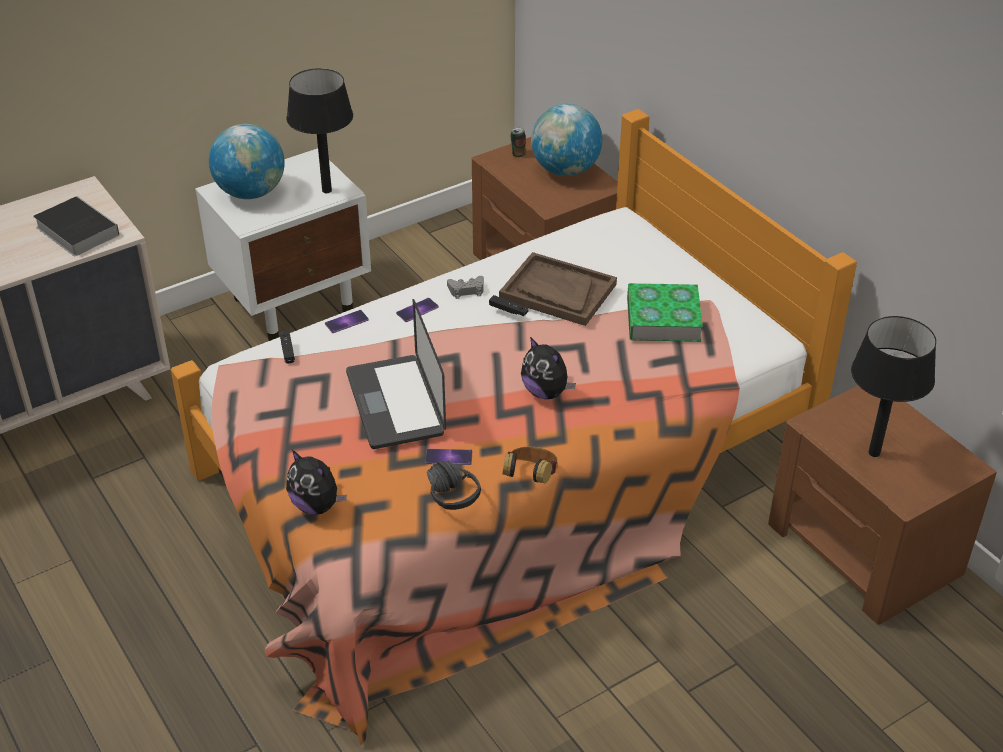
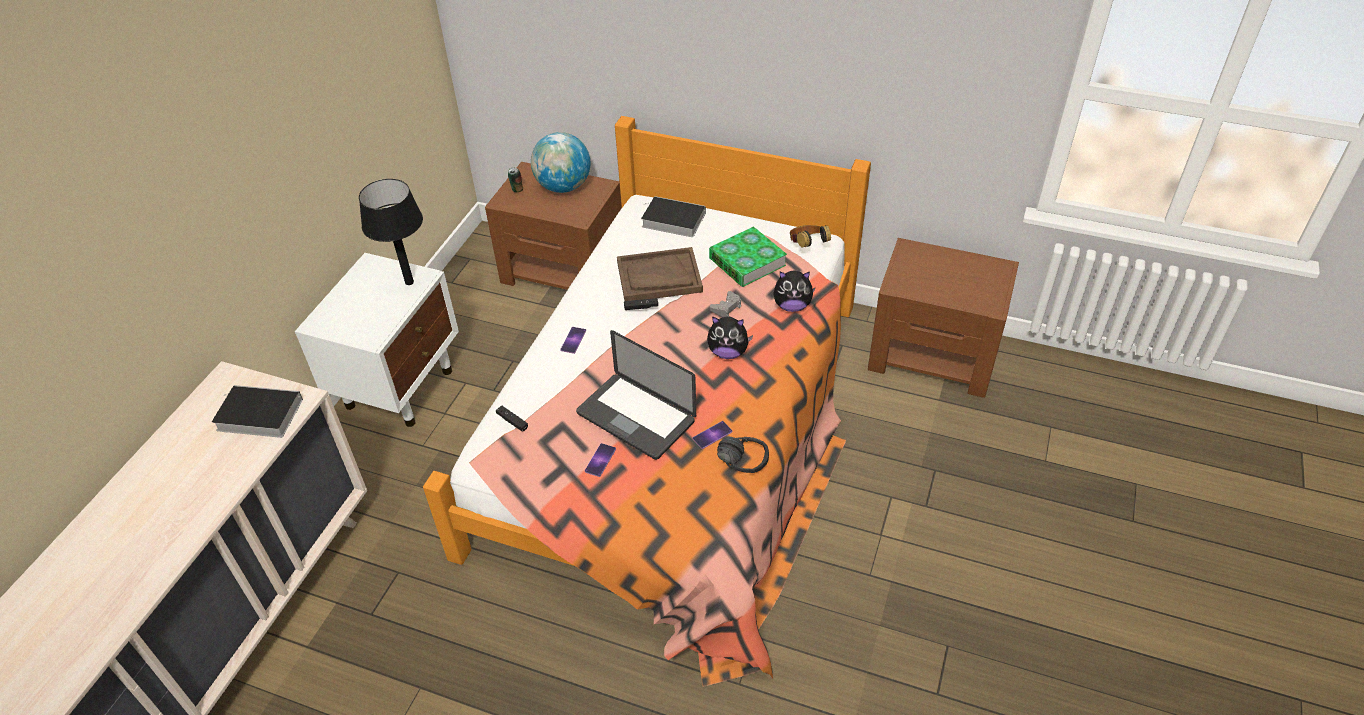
camera: 35 degrees left, 5 degrees up
(251, 193) = (348, 312): globe -> none
(316, 505) = (659, 524): plush toy -> plush toy (792, 306)
(346, 322) = (530, 376): phone -> phone (600, 460)
(466, 290) = (593, 307): grey game controller -> grey game controller (726, 307)
(531, 478) = (780, 418): headphones -> headphones (807, 246)
(632, 246) = (671, 220): none -> book
(874, 453) = (947, 286): black table lamp -> none

